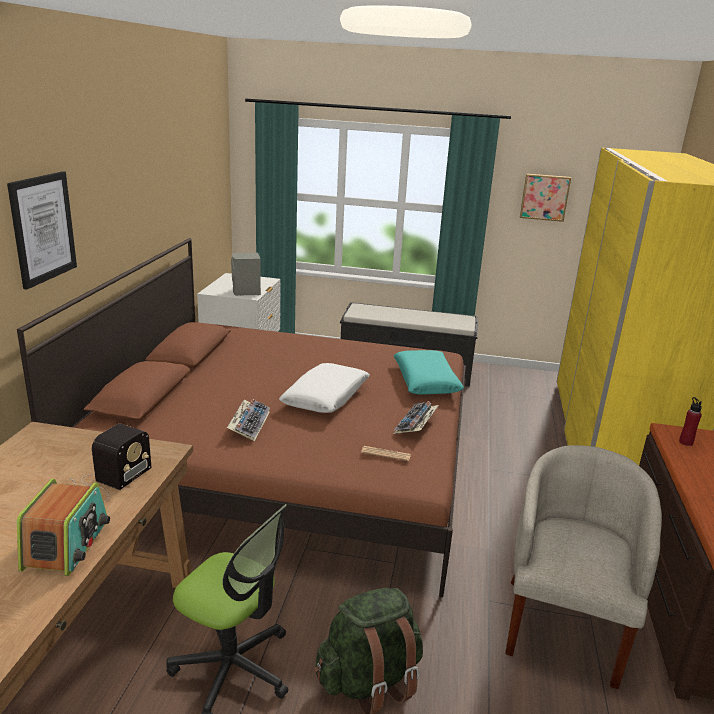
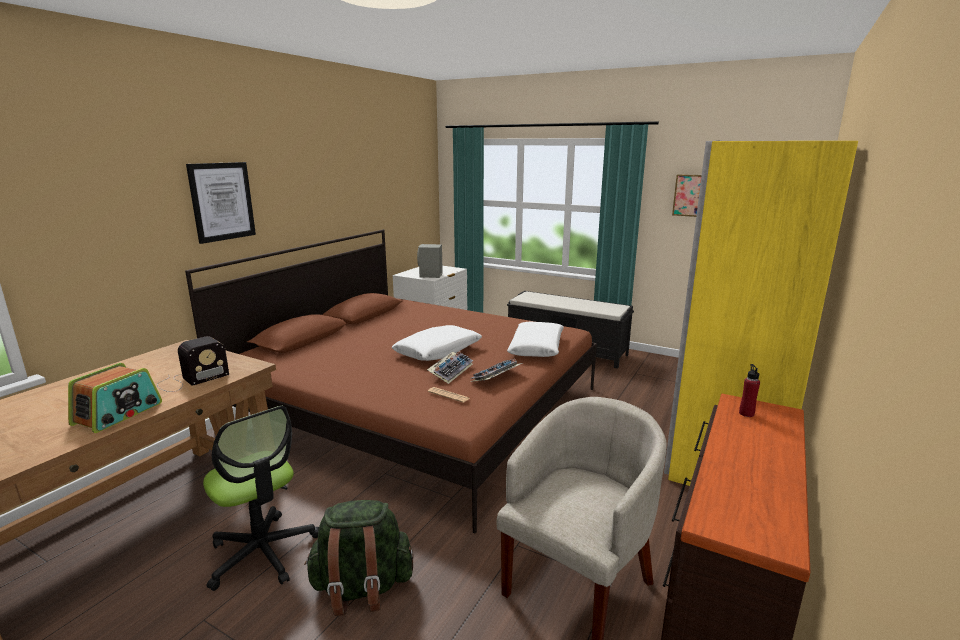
camera: 20 degrees right, 5 degrees down
(249, 424) = (359, 363): keyboard -> keyboard (450, 371)
(426, 381) = (537, 347): turquoise pillow -> white pillow

